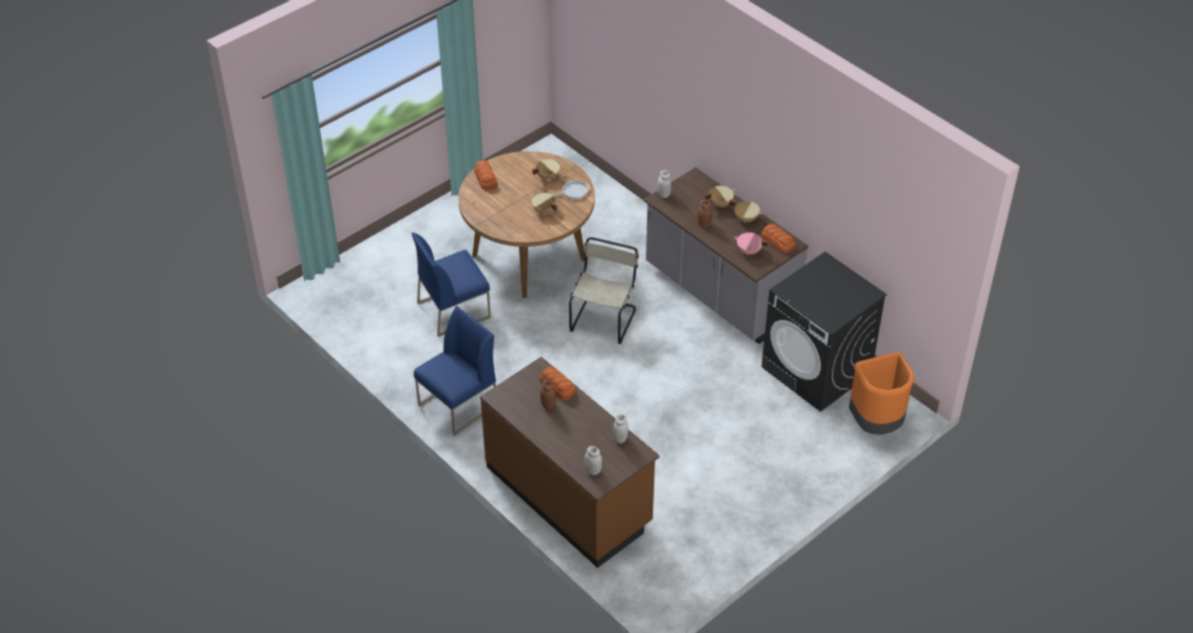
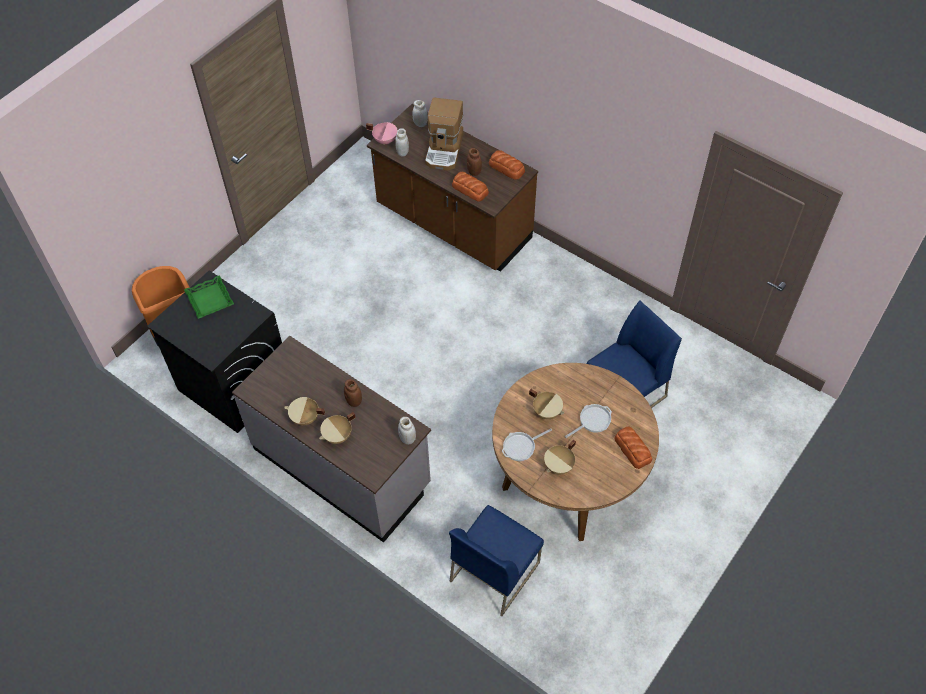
camera: 170 degrees right, 10 degrees up
(459, 405) = (578, 289): blue chair -> blue chair (494, 571)
(509, 200) = (592, 421): none -> frying pan
(573, 434) = (445, 150): none -> coffee machine
(604, 318) = (463, 410): beige chair -> none
(749, 251) = (299, 372): pink cooking pot -> pink cooking pot (385, 140)
(778, 241) = (266, 391): bread -> bread (507, 168)
(829, 307) = (209, 300): none -> green tray

